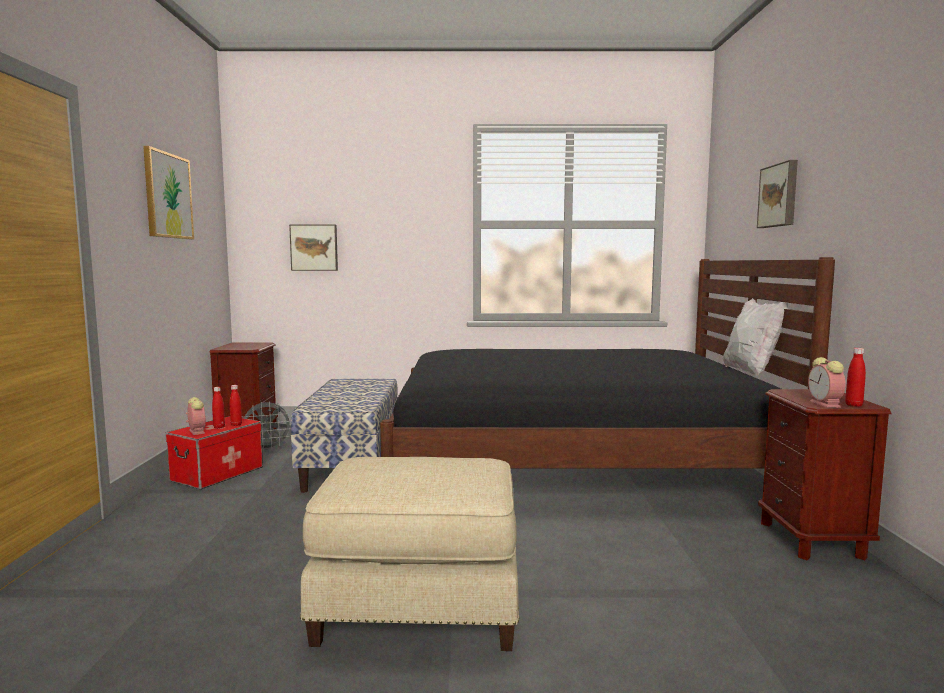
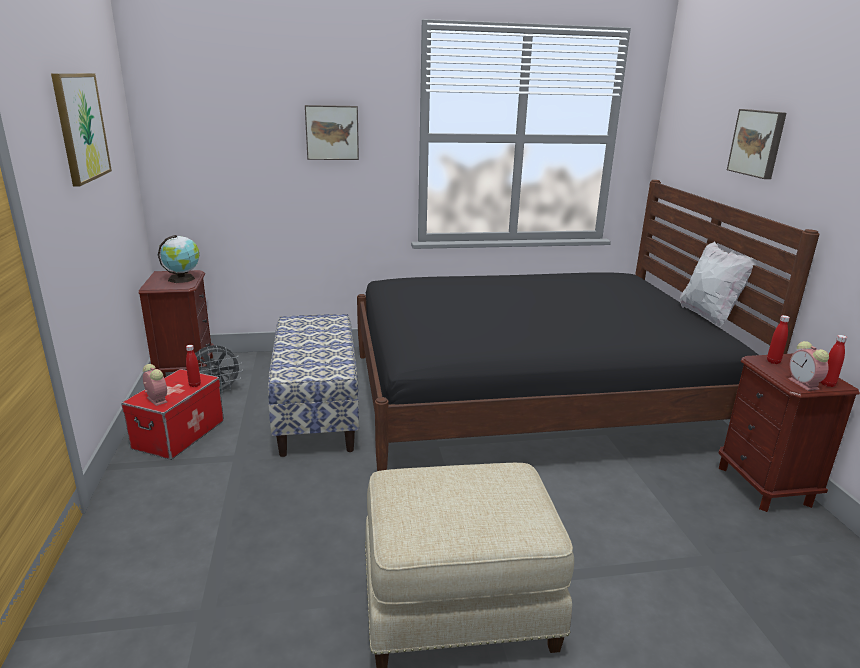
camera: 10 degrees left, 15 degrees up
(219, 427) = (178, 390): red bottle -> red bottle (773, 361)
(252, 345) = (183, 278): none -> globe
(314, 247) = (241, 163): picture -> picture (332, 132)

